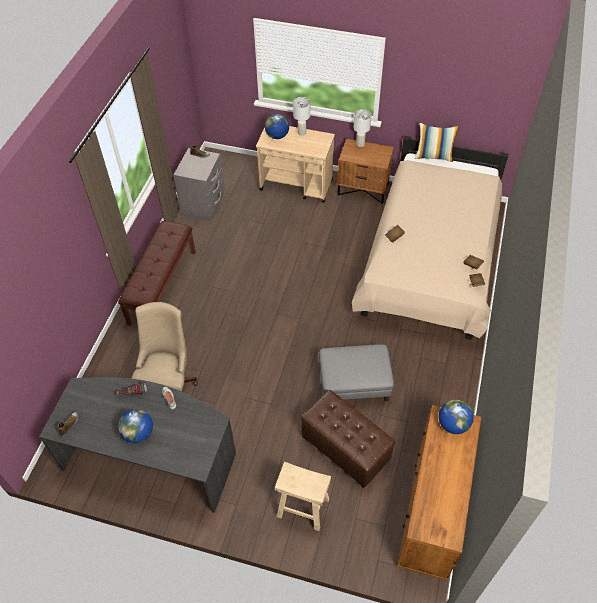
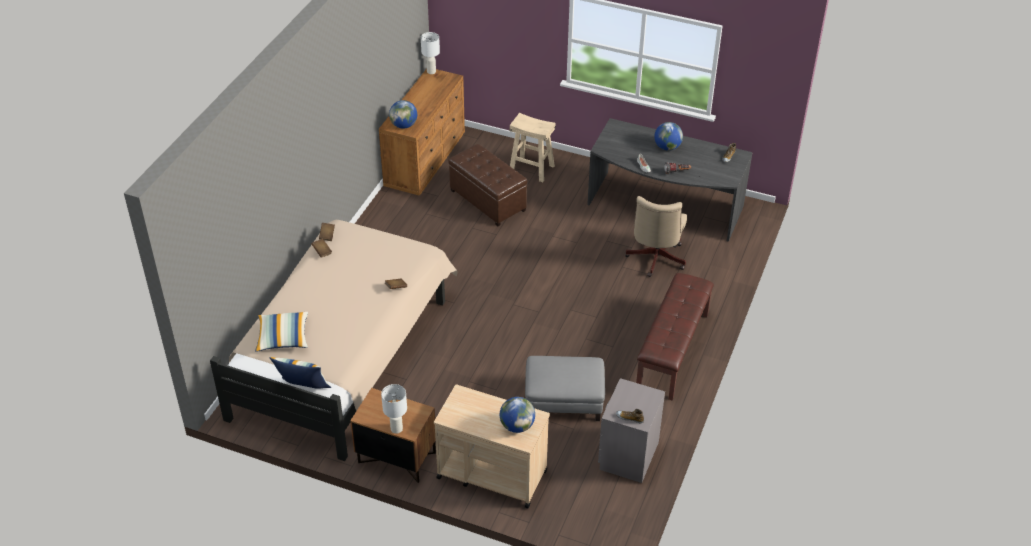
camera: 175 degrees left, 10 degrees down
(302, 132) = (480, 428): white table lamp -> white table lamp (431, 71)
(354, 384) = (468, 244): grey ottoman -> grey ottoman (564, 401)
(466, 187) = (283, 337): none -> pillow

